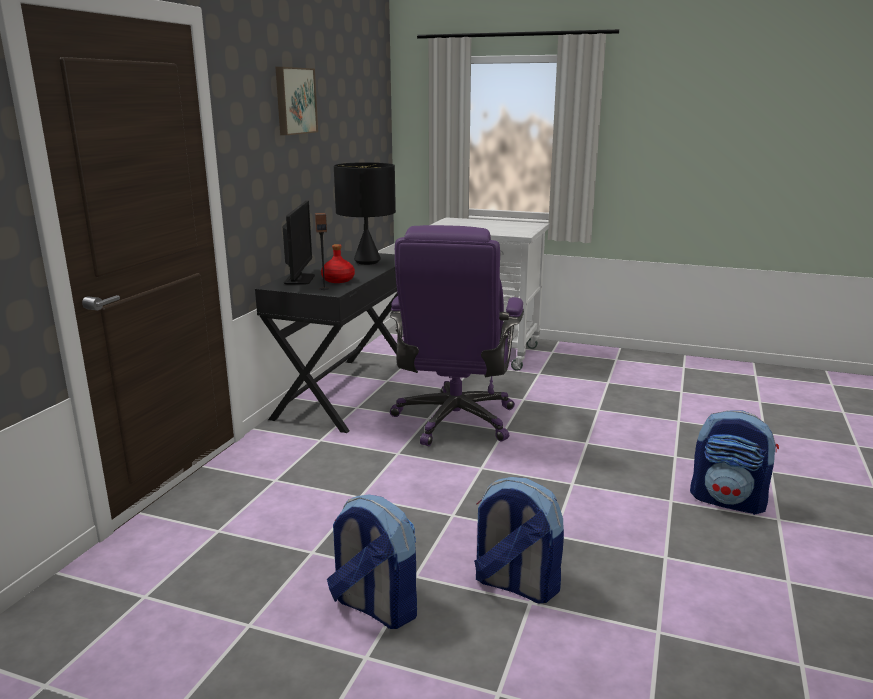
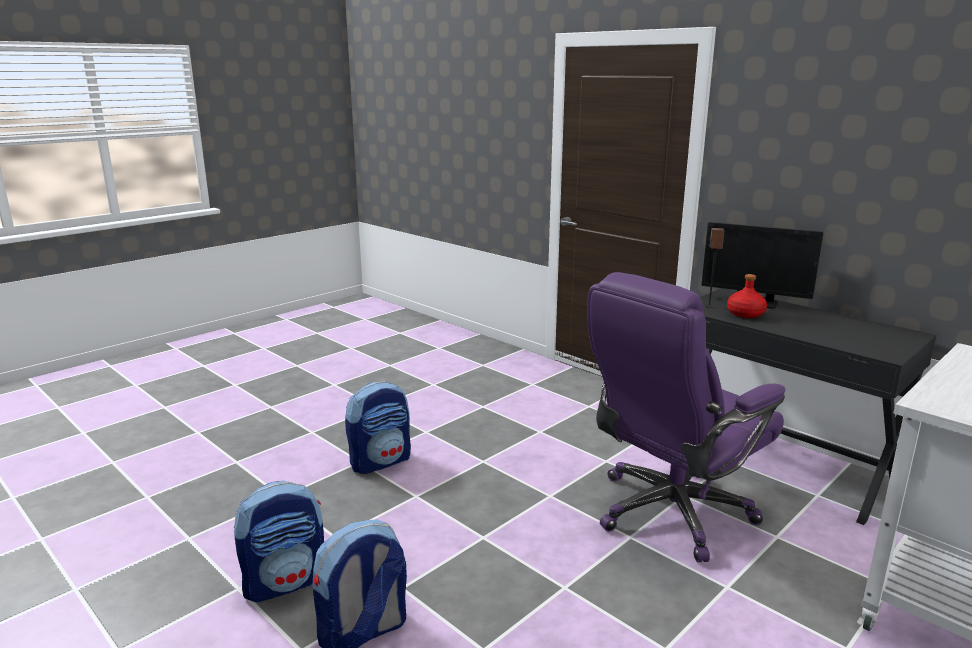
camera: 115 degrees right, 0 degrees up
(294, 101) = (859, 115): picture -> none
(367, 262) = (847, 335): black table lamp -> none
(374, 607) = (411, 415): backpack -> backpack (286, 582)
(455, 420) = (672, 511): purple office chair -> purple office chair turned 75 degrees counterclockwise

